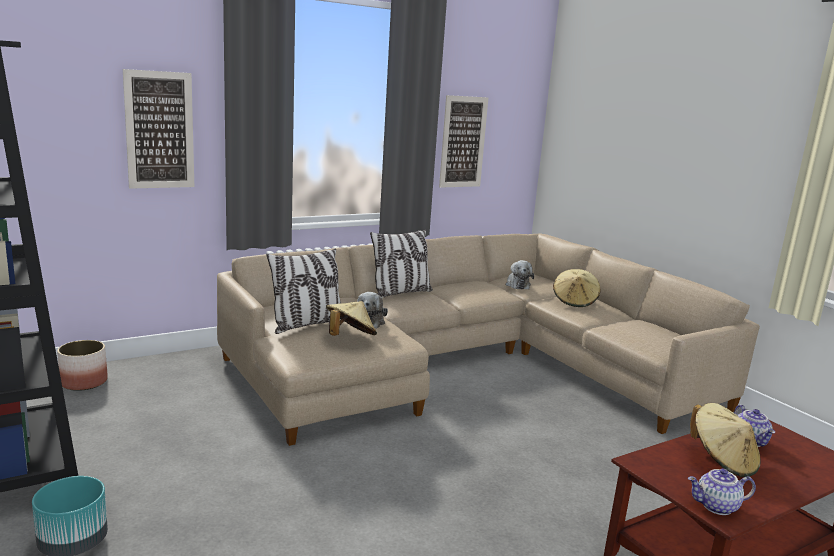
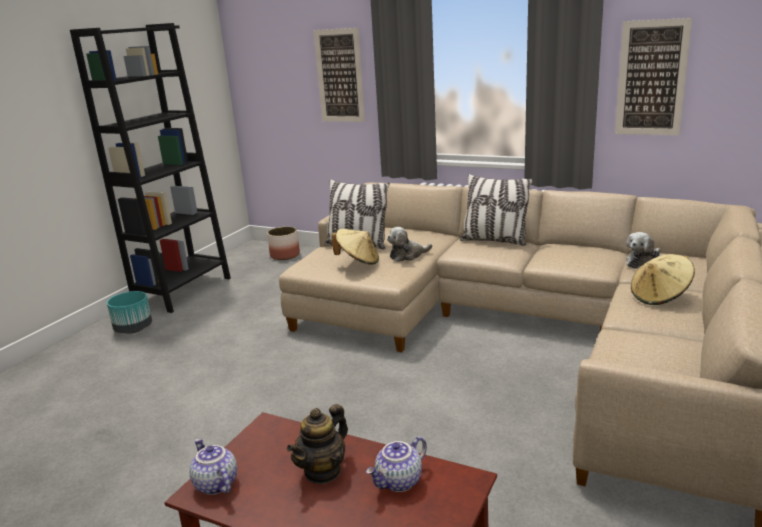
camera: 60 degrees right, 5 degrees up
(722, 460) = (323, 471): beige hat -> teapot

